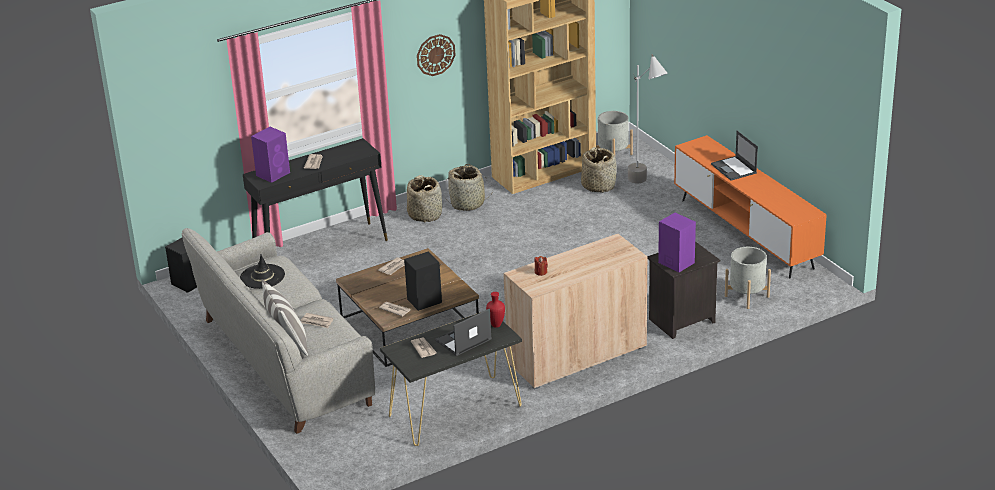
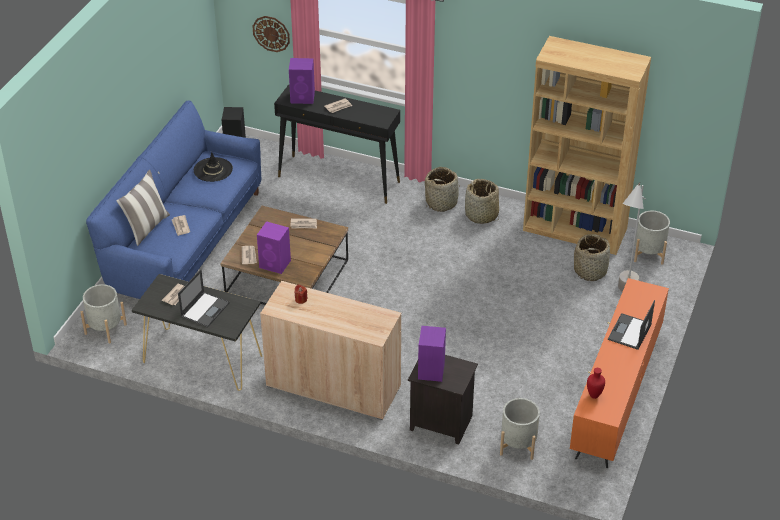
camera: 50 degrees right, 10 degrees up
(284, 361) = (186, 242): grey sofa -> blue sofa
(341, 452) = (105, 329): none -> grey planter
(425, 300) = (275, 264): black speaker -> purple speaker
(435, 54) = (494, 73): wall clock -> wall clock (271, 33)
(463, 340) = (205, 309): laptop -> laptop turned 105 degrees clockwise
(496, 325) = (241, 316): red vase -> red vase (594, 395)

